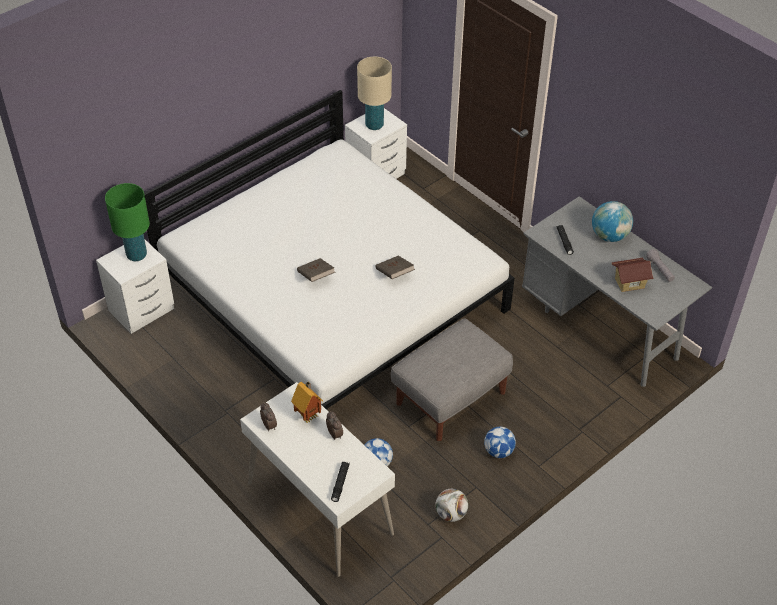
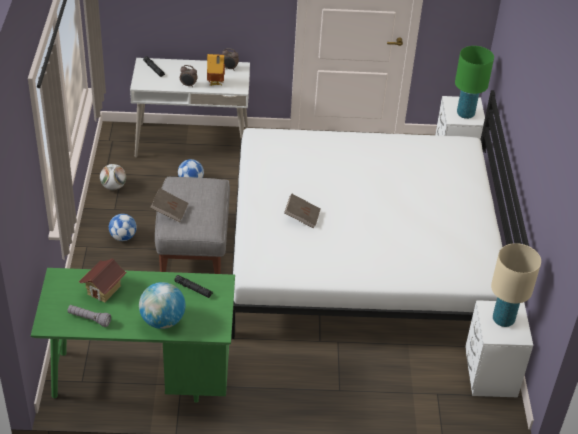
camera: 130 degrees right, 5 degrees down
(316, 276) = (347, 179): brown book -> brown book (169, 211)
(602, 328) = (141, 377): grey desk -> green desk

